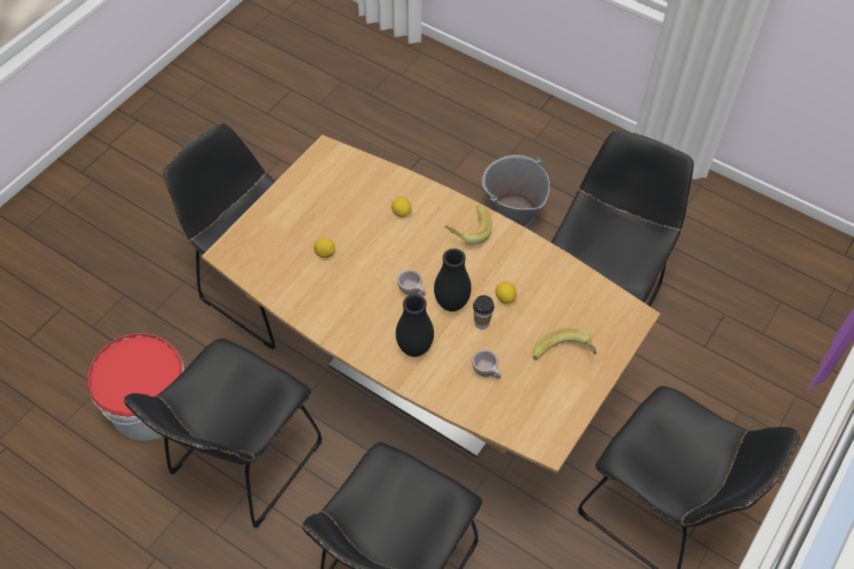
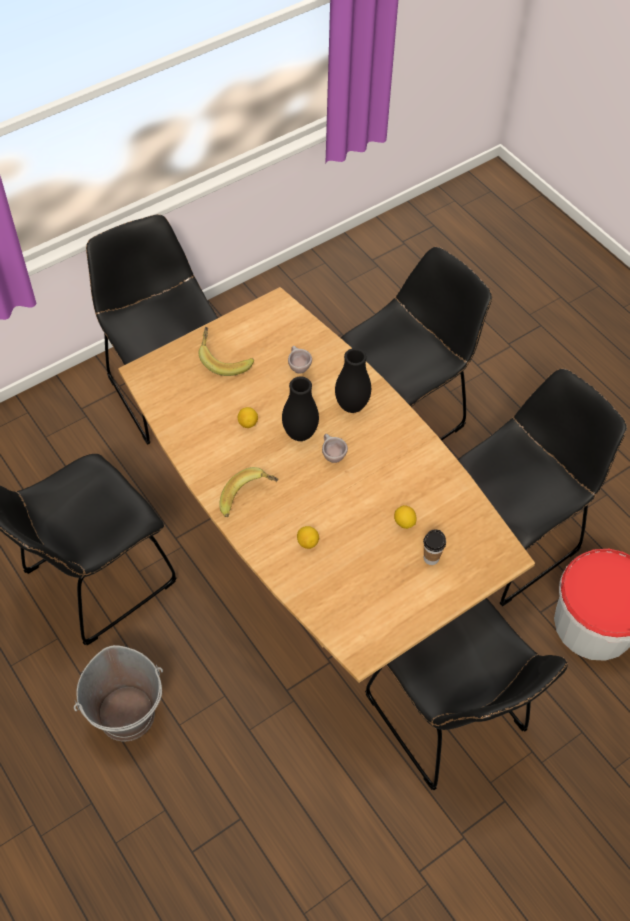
camera: 160 degrees left, 0 degrees up
(482, 323) = (281, 408): cup -> cup (431, 558)

